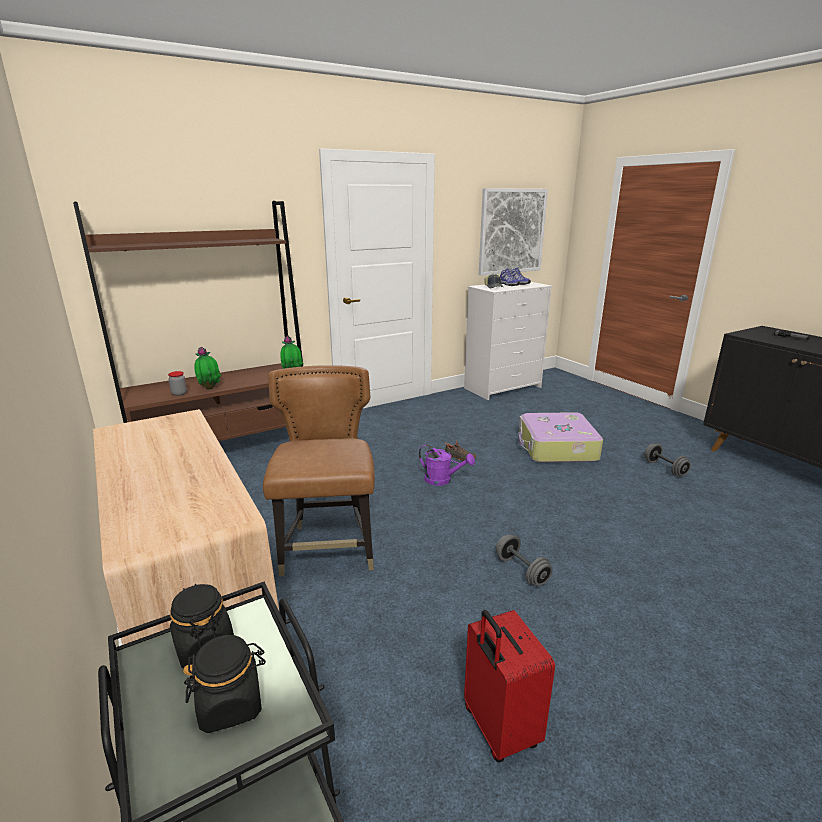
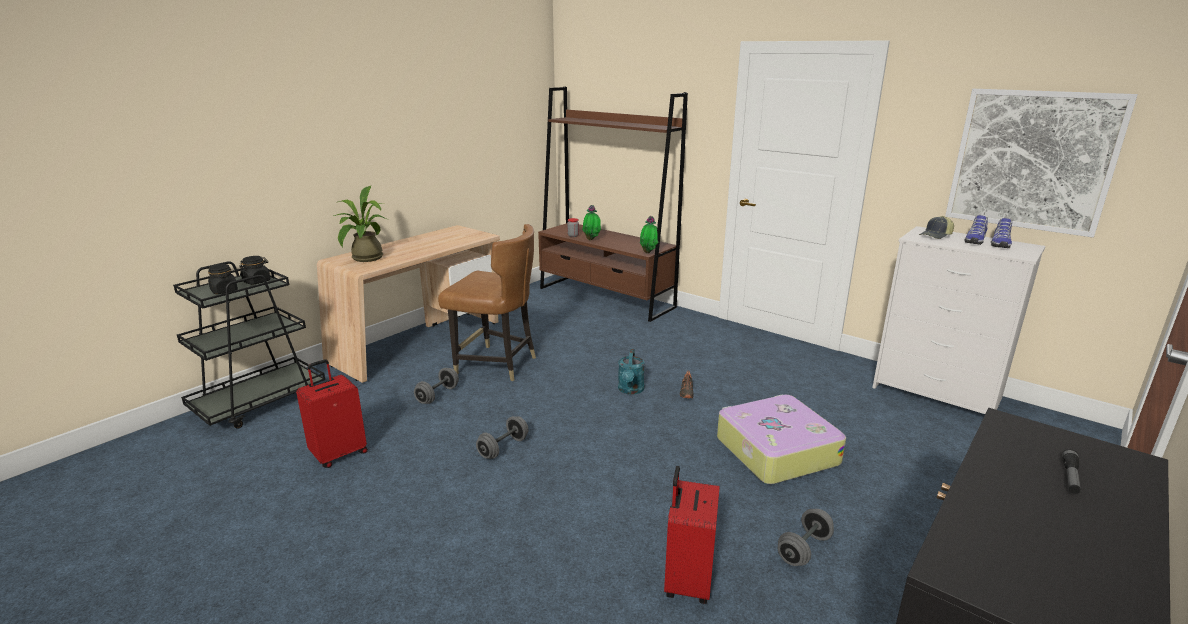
camera: 70 degrees right, 0 degrees up
(175, 513) = (364, 259): none -> potted plant
(329, 549) = (496, 364): brown chair -> brown chair turned 45 degrees clockwise
(378, 609) = (437, 395): none -> grey dumbbell
(442, 480) = (630, 390): purple watering can -> turquoise watering can
(705, 514) = (686, 581): none -> red suitcase

